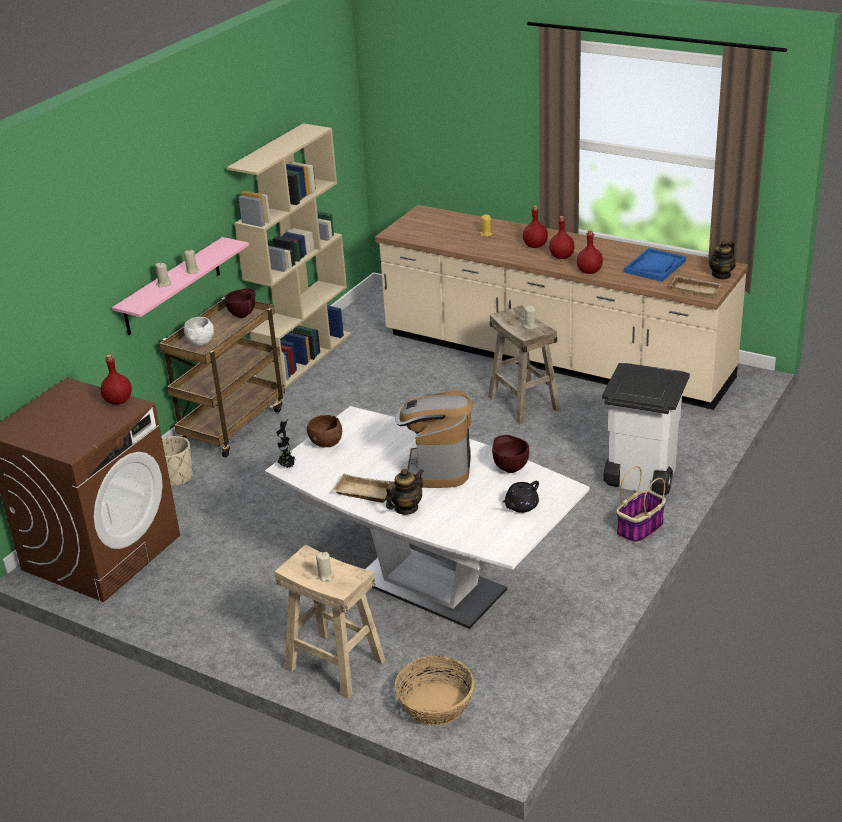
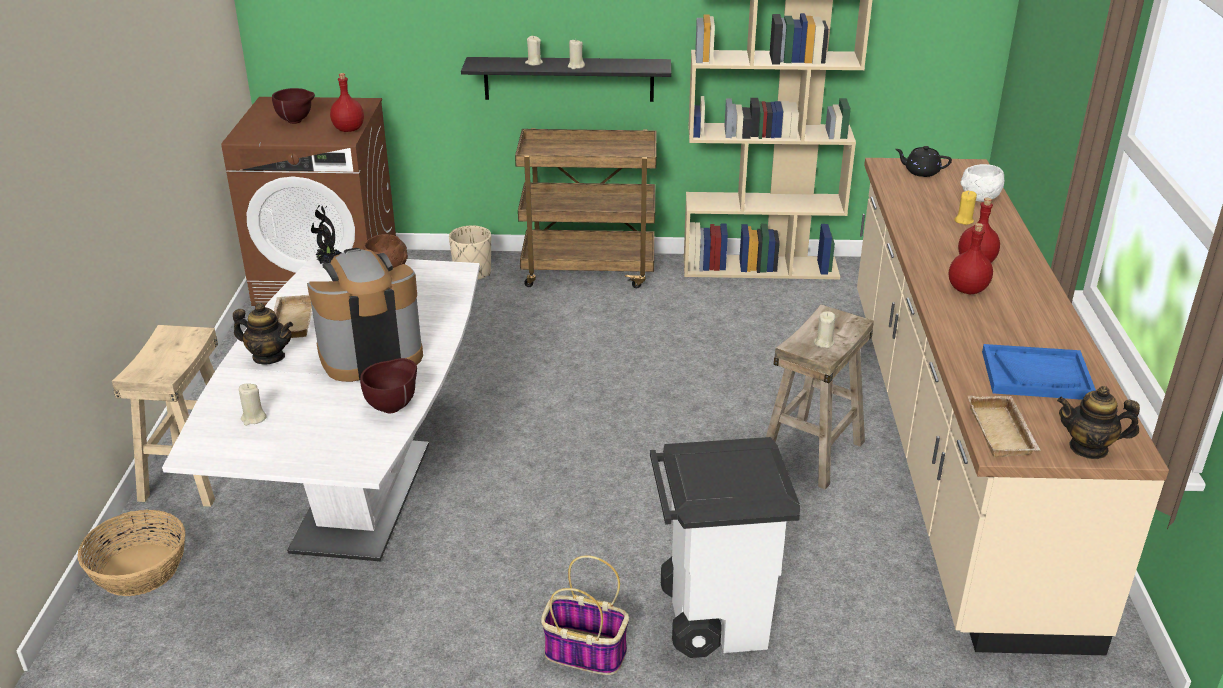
camera: 60 degrees right, 0 degrees up
(172, 287) = (568, 79): pink shelf -> black shelf
(200, 342) = (555, 150): white bowl -> white bowl (980, 198)
(243, 315) = (632, 153): brown bowl -> brown bowl (297, 121)
(325, 576) = (159, 358): beige candle -> beige candle (253, 418)
(521, 506) = (304, 438): black teapot -> black teapot (921, 172)
(589, 271) = (949, 322): red bottle -> none

